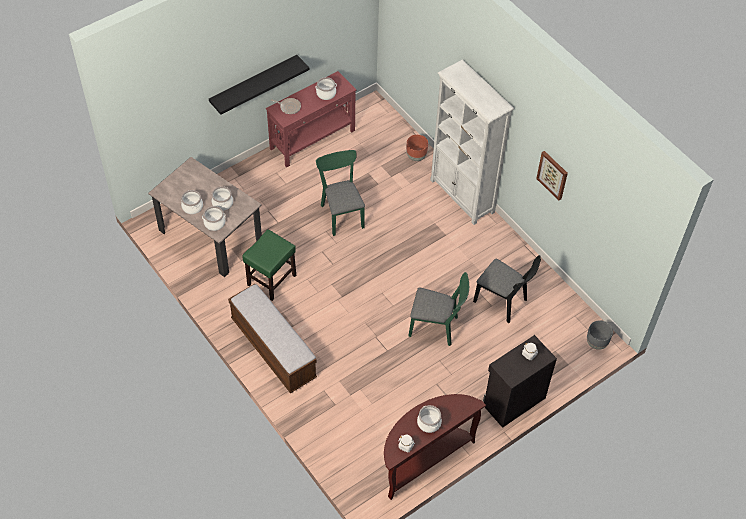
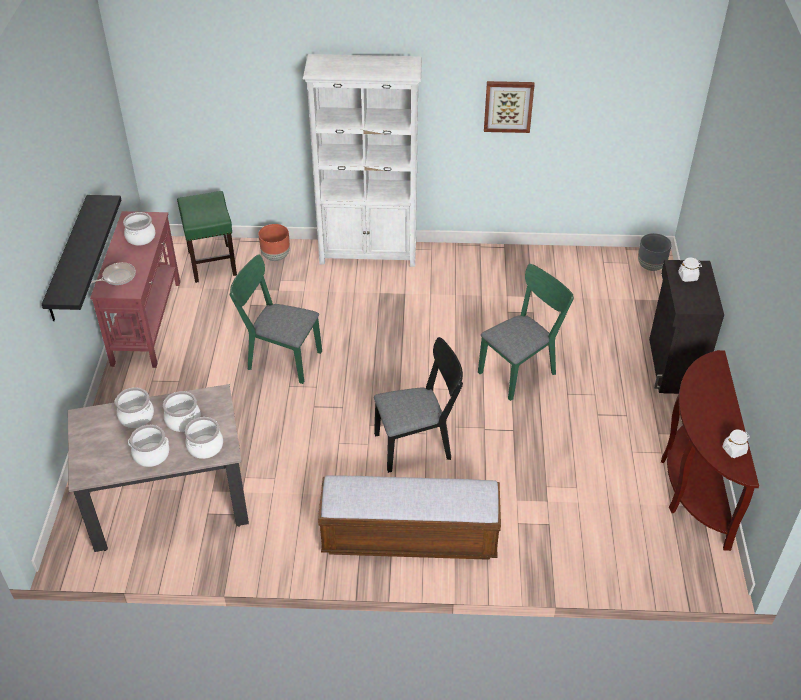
camera: 50 degrees left, 10 degrees down
(271, 280) = (304, 479): green stool -> green stool (212, 263)
(428, 423) = (714, 411): cooking pot -> cooking pot (136, 417)
(503, 303) = (538, 301): black chair -> black chair (418, 444)

